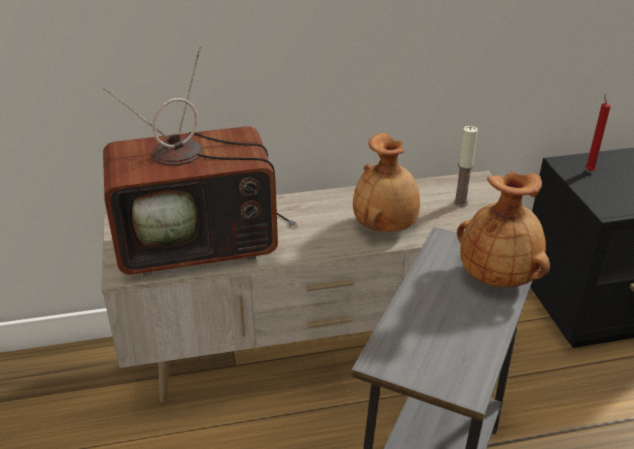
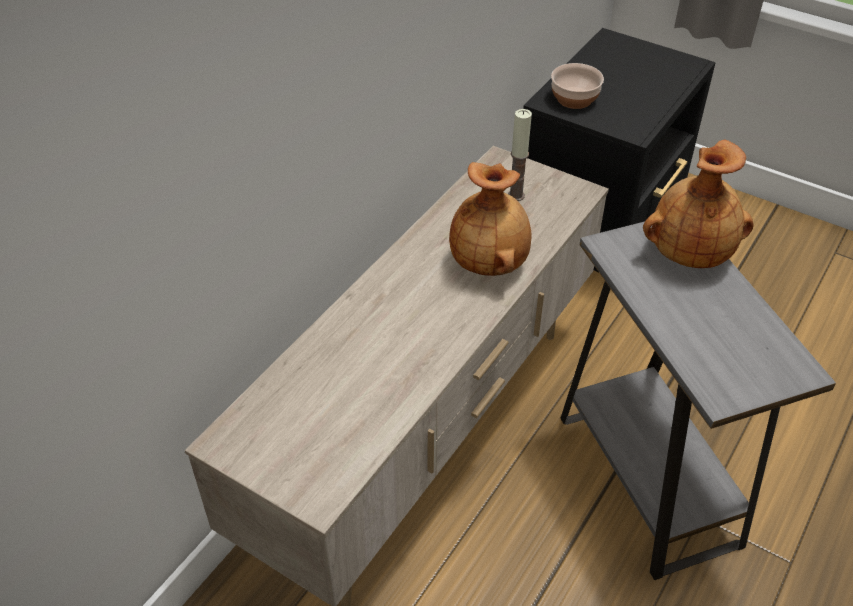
camera: 45 degrees left, 10 degrees up
(201, 242) = (348, 403): television -> none
(589, 170) = (574, 98): red candle -> bowl

